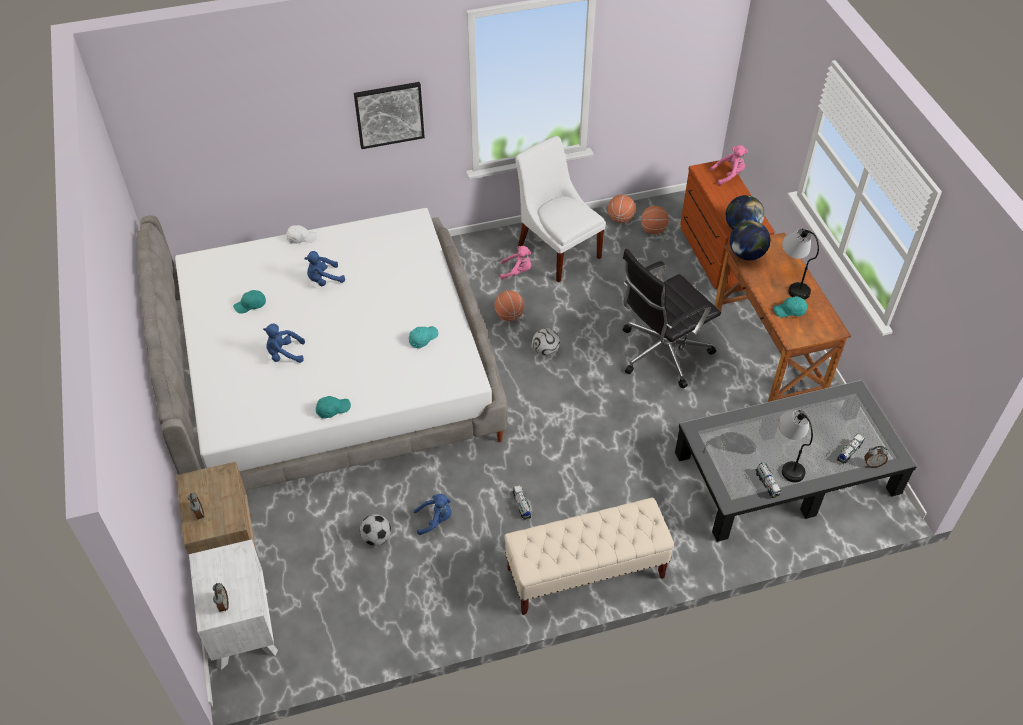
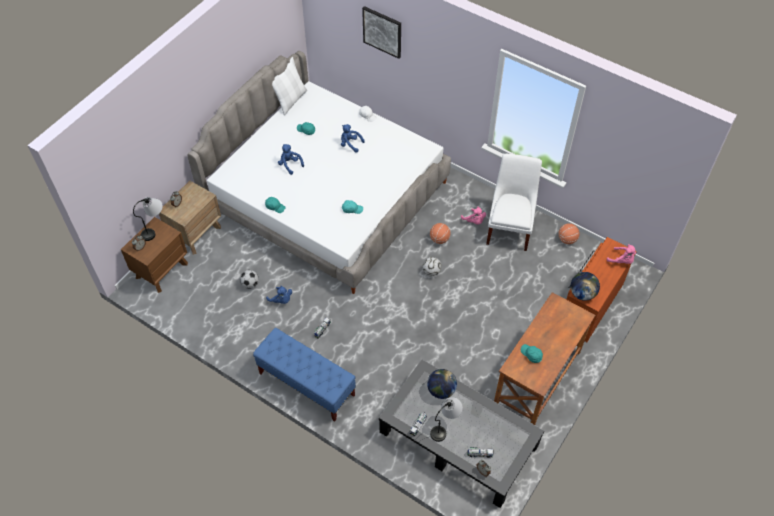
camera: 50 degrees right, 5 degrees up
(183, 290) = (290, 100): none -> white pillow
(242, 627) = (162, 270): white nightstand -> brown nightstand
(389, 114) = (444, 80): picture -> picture (382, 31)
(585, 573) = (306, 384): beige bench -> blue bench
(653, 230) = (576, 260): basketball -> none
(661, 353) = (484, 325): black office chair -> none
(746, 254) = (555, 307): globe -> globe (441, 390)
(793, 281) = (557, 343): table lamp -> table lamp (155, 228)

